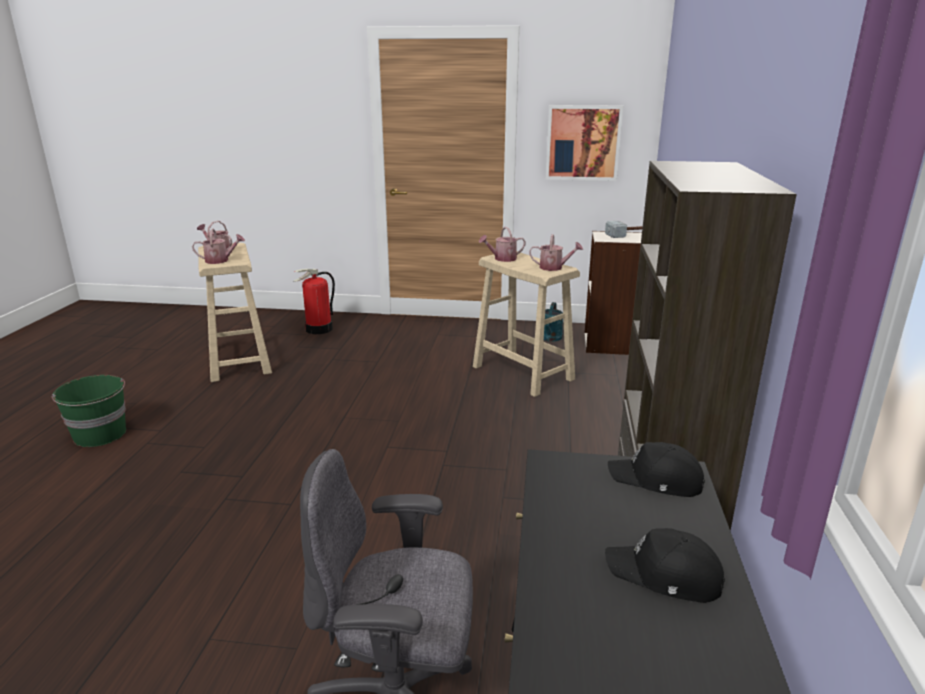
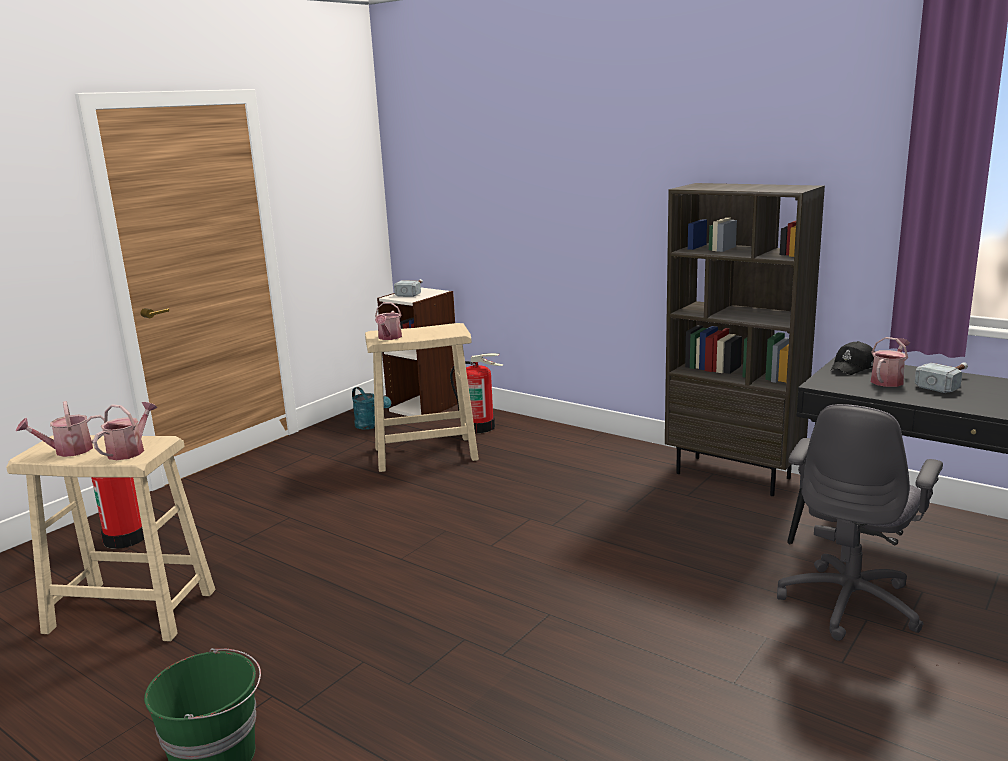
camera: 60 degrees left, 5 degrees down
(554, 267) = (447, 328): watering can -> watering can (888, 380)
(583, 143) = (330, 211): picture -> none
(602, 378) = (479, 427): none -> fire extinguisher
(665, 576) = (947, 383): black cap -> hammer

